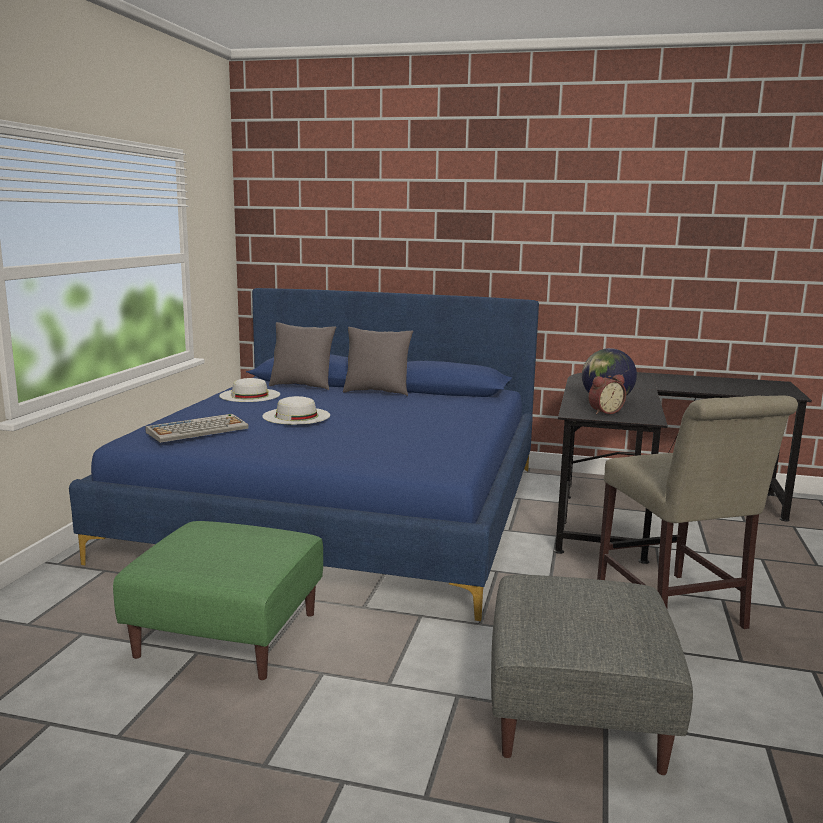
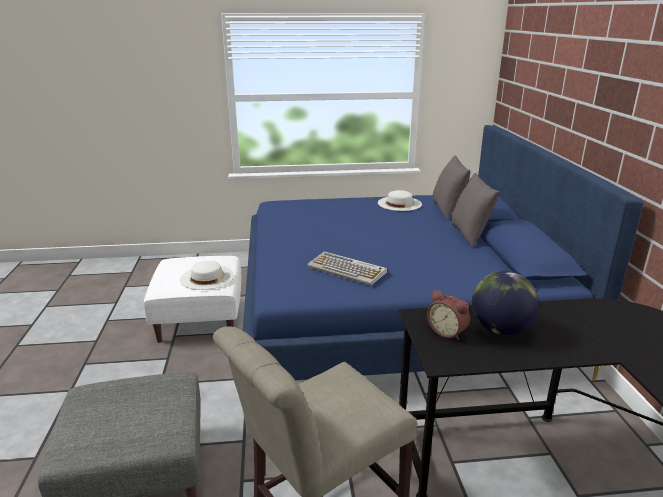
camera: 70 degrees right, 10 degrees up
(198, 430) = (296, 210): keyboard -> keyboard (347, 270)
(229, 634) = (200, 319): green ottoman -> white ottoman
(296, 416) = (357, 225): white hat -> white hat (207, 277)

